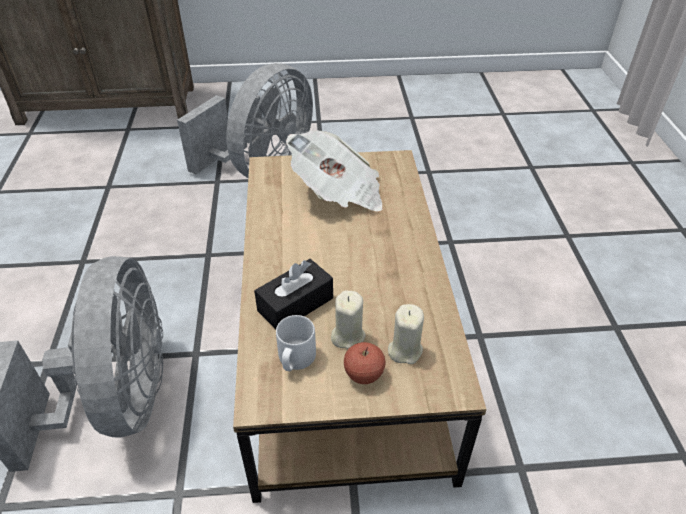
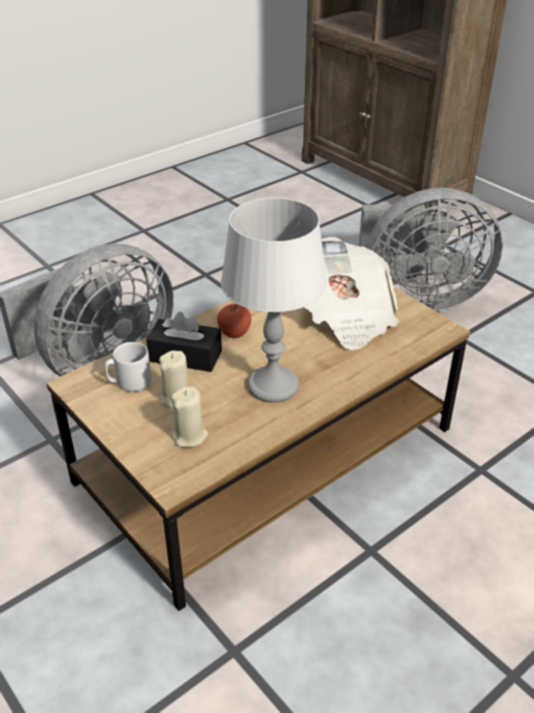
camera: 55 degrees right, 5 degrees down
(363, 375) = (143, 424): apple -> apple (234, 333)
(384, 270) = (273, 385): none -> grey table lamp

